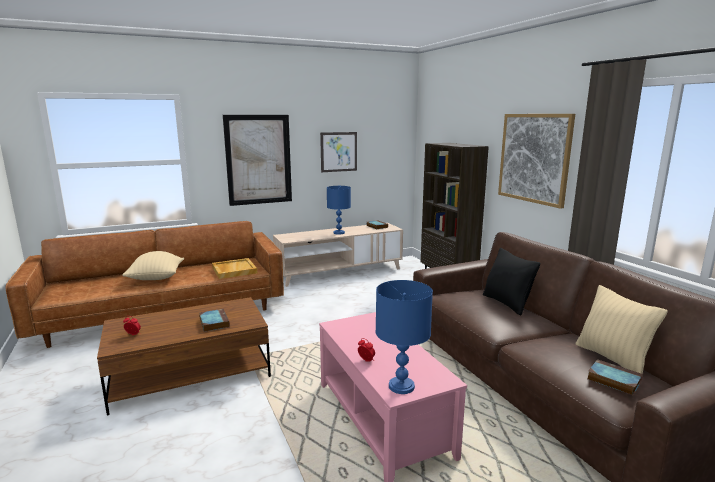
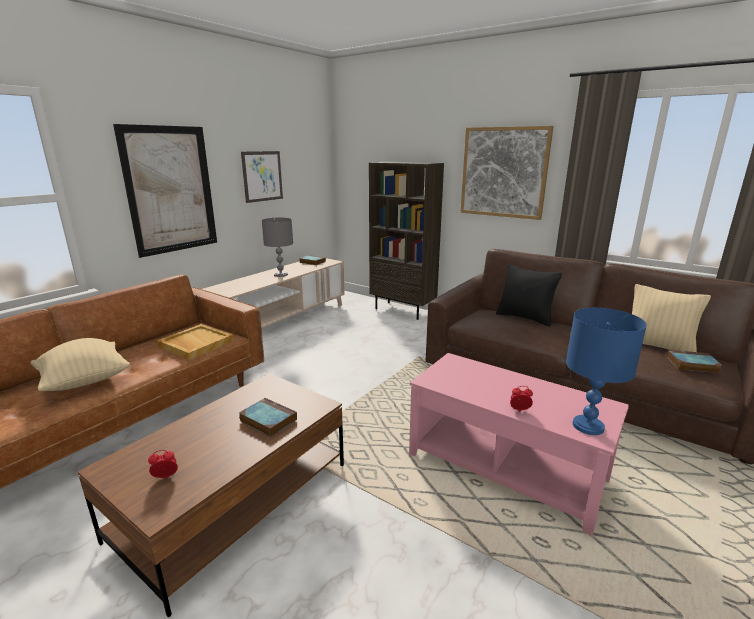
camera: 30 degrees left, 5 degrees up
(339, 233) = (281, 274): blue table lamp -> grey table lamp

